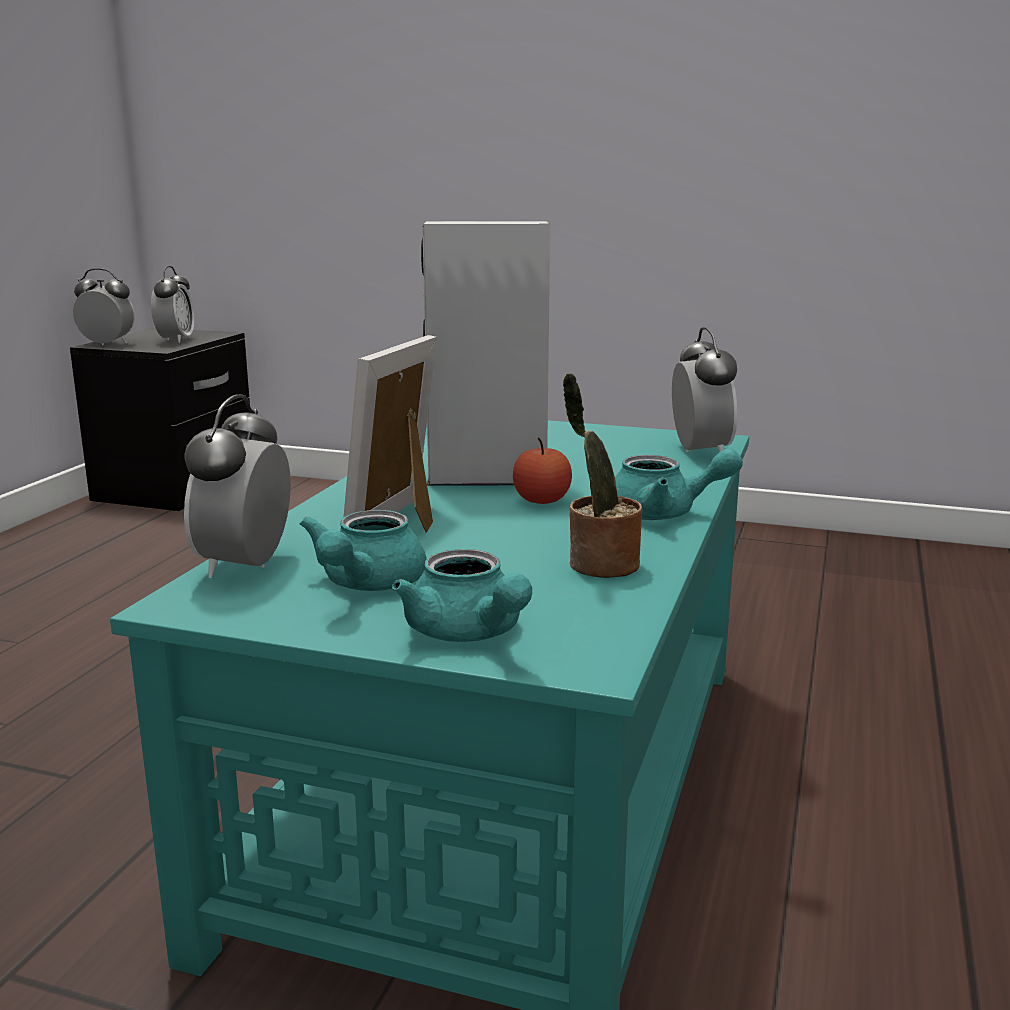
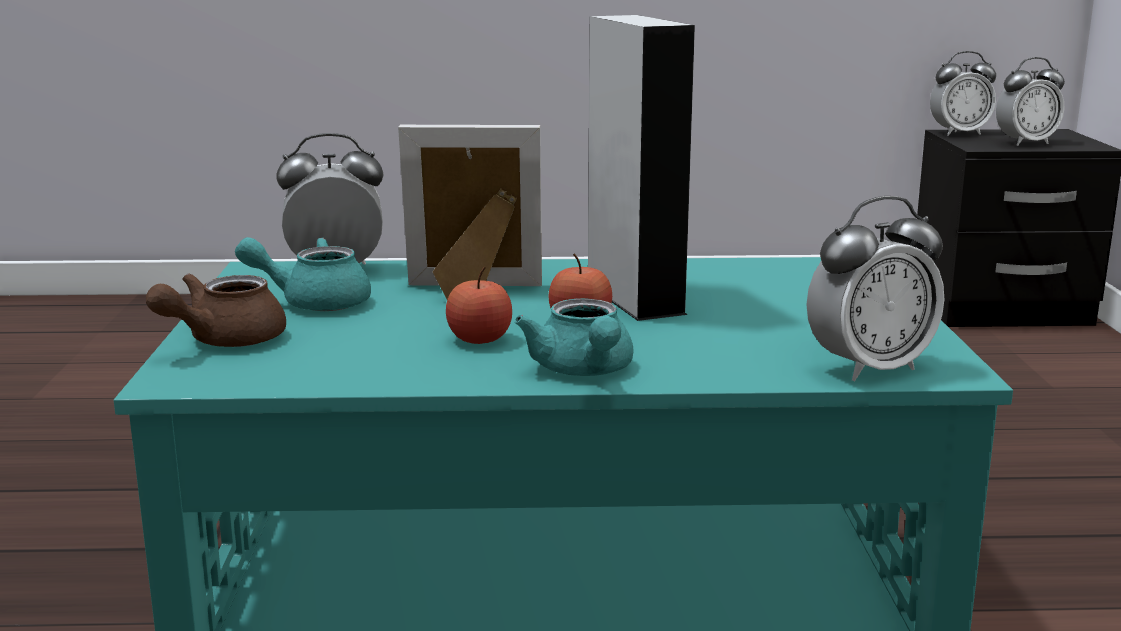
camera: 70 degrees right, 0 degrees up
(107, 344) = (959, 133): alarm clock -> alarm clock turned 90 degrees clockwise
(469, 634) = (223, 341): turquoise teapot -> brown teapot
(557, 534) = (479, 339): none -> apple
(599, 565) = (401, 361): potted plant -> none

